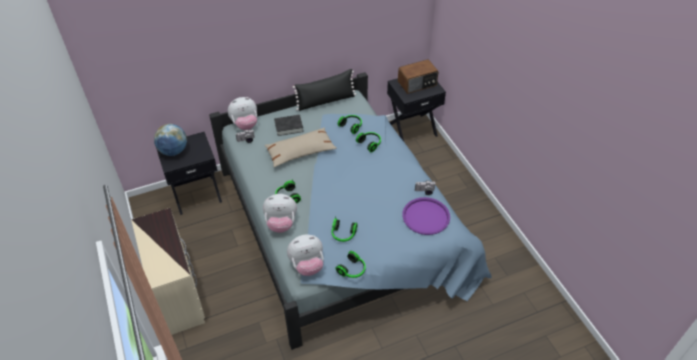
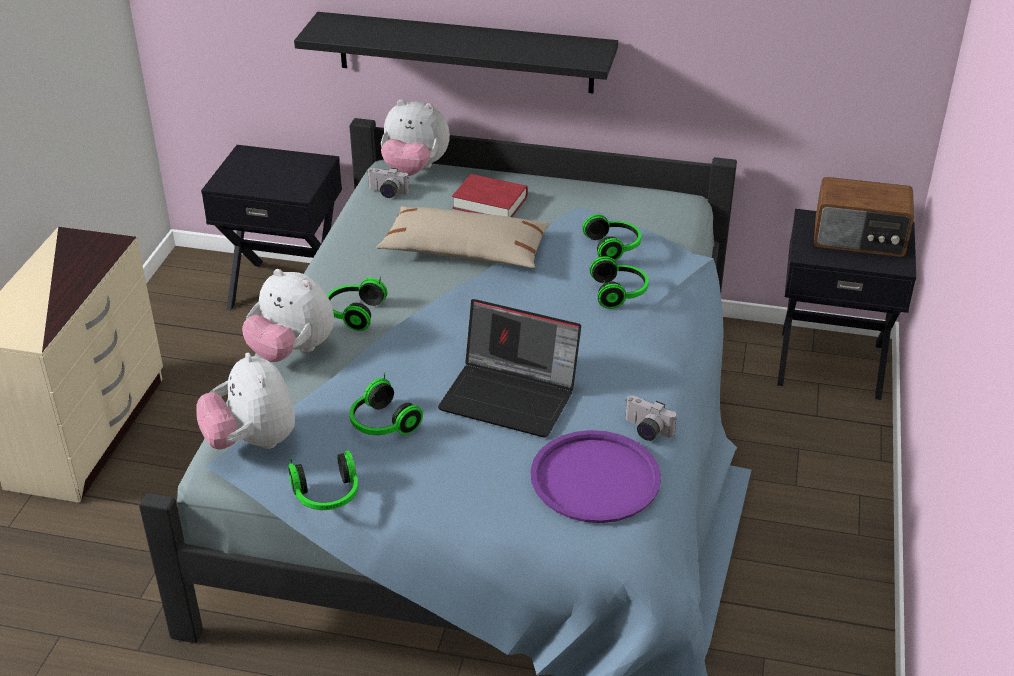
camera: 35 degrees right, 10 degrees down
(174, 151) = (254, 165): globe -> none
(253, 71) = (465, 52): none -> black shelf
(289, 127) = (490, 202): black book -> red book
(307, 265) = (252, 442): plush toy -> plush toy turned 45 degrees clockwise
(326, 101) = (613, 189): black pillow -> none
(374, 201) = (511, 396): none -> laptop

